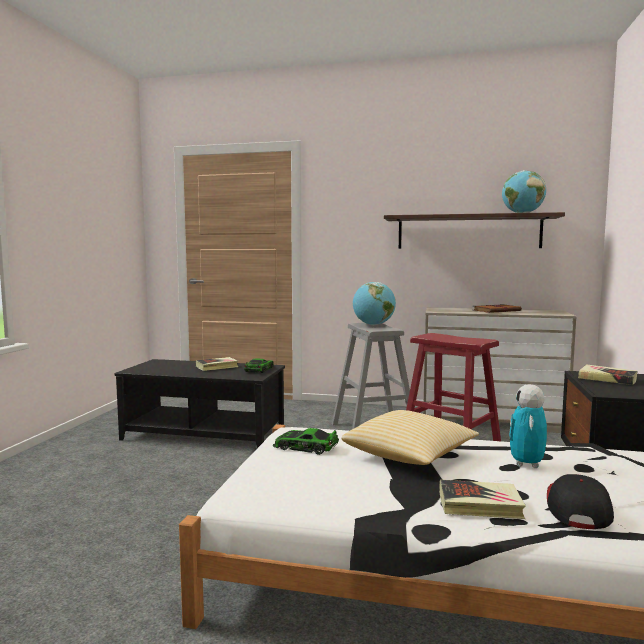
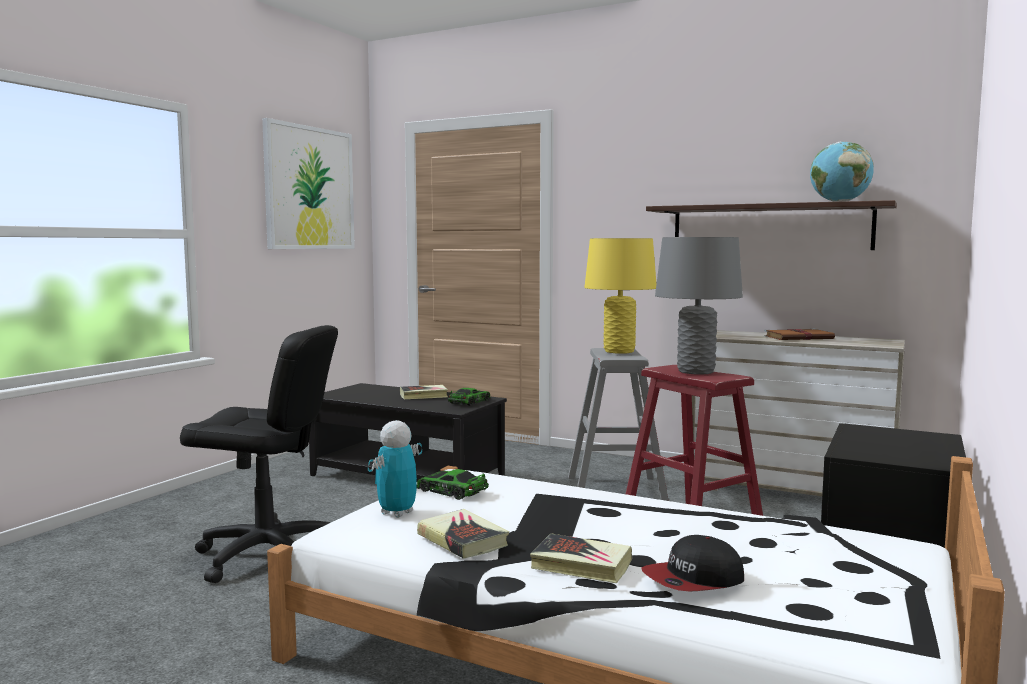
camera: 15 degrees right, 0 degrees up
(98, 196) = (309, 188): none -> picture
(119, 519) = (266, 555): none -> black office chair
(373, 325) = (619, 351): globe -> yellow table lamp
(409, 456) = (560, 510): pillow -> none
(453, 337) = (696, 371): none -> grey table lamp
(526, 464) = (691, 531): toy robot -> toy robot (397, 513)
(577, 507) = (693, 579): cap -> cap turned 150 degrees counterclockwise
(607, 379) = (883, 436): book -> book (463, 540)

